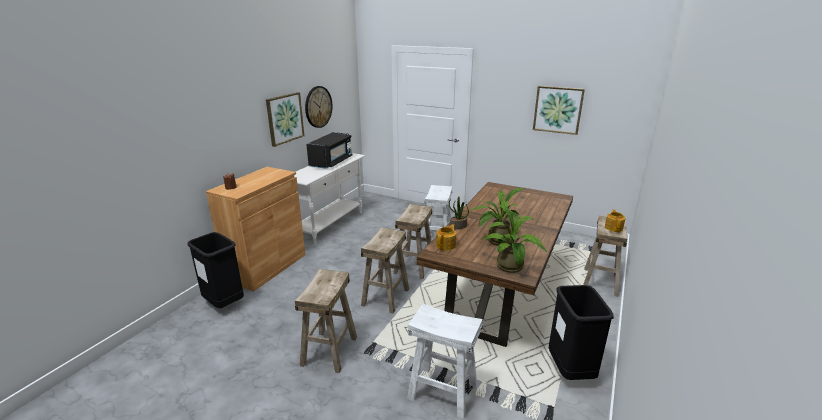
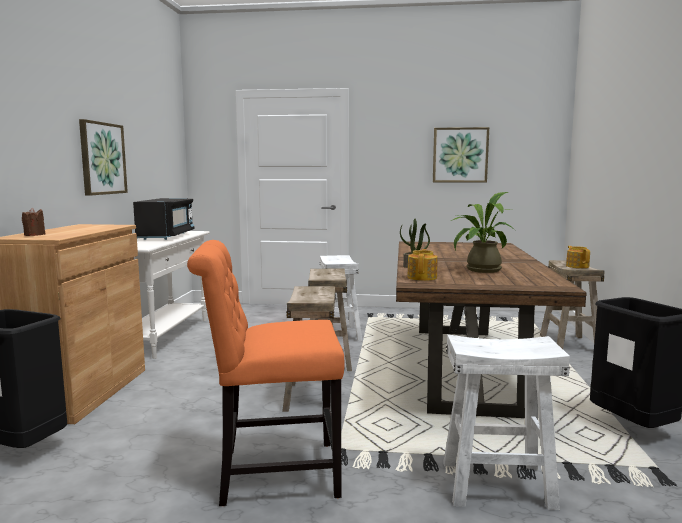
camera: 20 degrees left, 15 degrees down
(318, 107) = (142, 157): wall clock -> none
(329, 350) = (271, 473): beige stool -> orange chair
(511, 268) = (534, 284): potted plant -> none

